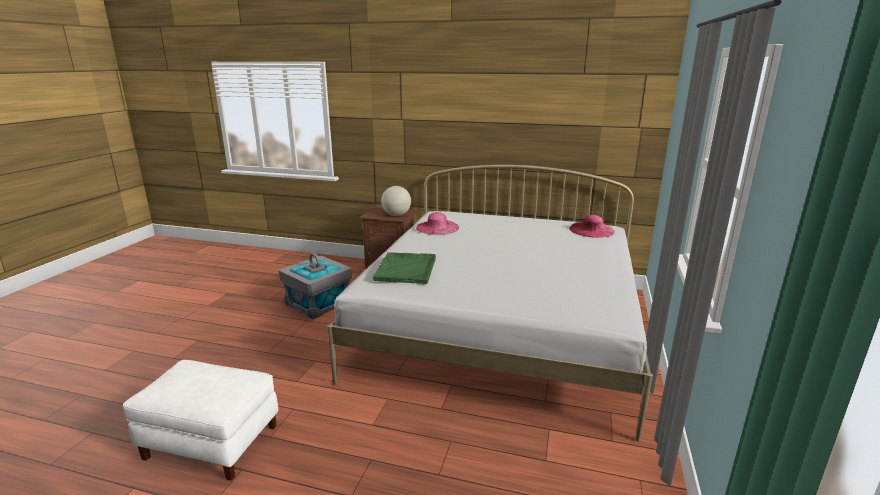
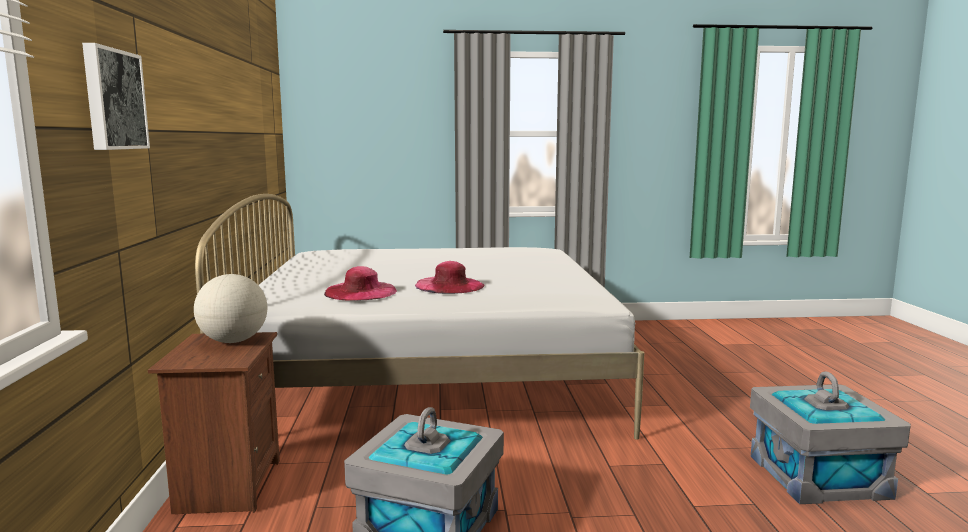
camera: 110 degrees left, 10 degrees down
(211, 442) = (819, 476): white ottoman -> grey storage box
(374, 108) = (113, 100): none -> picture
(406, 269) = (537, 286): green tray -> none
(591, 230) = (339, 250): pink hat -> pink hat (450, 285)

